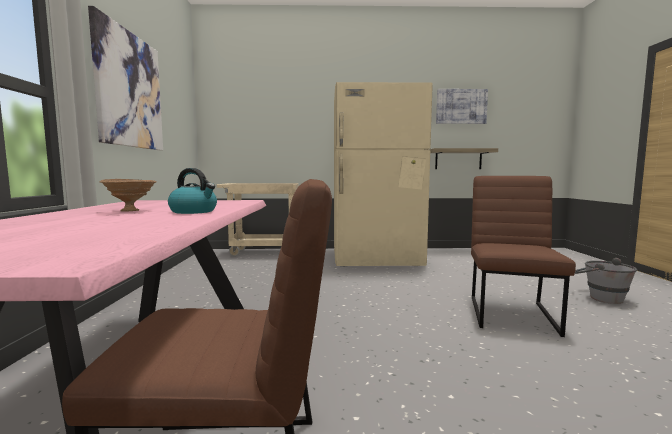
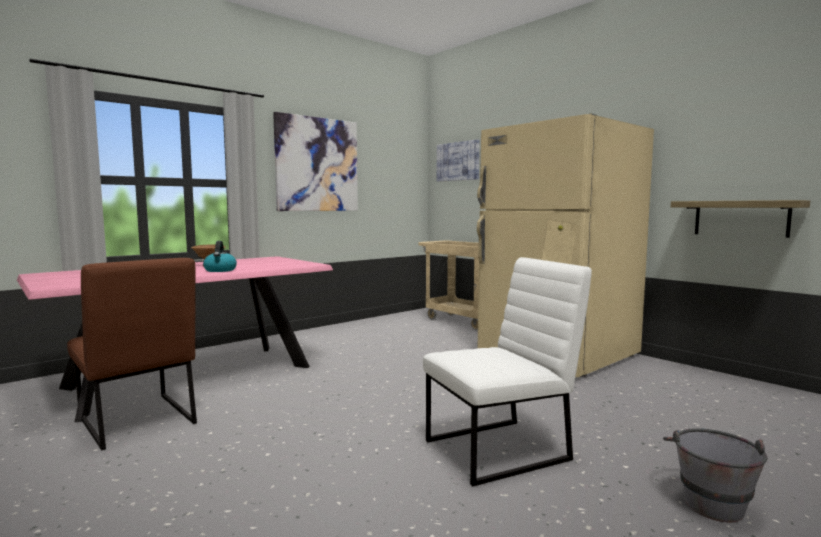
camera: 50 degrees right, 0 degrees up
(461, 106) = (749, 124): picture -> picture (458, 161)
(512, 313) = (501, 449): brown chair -> white chair

